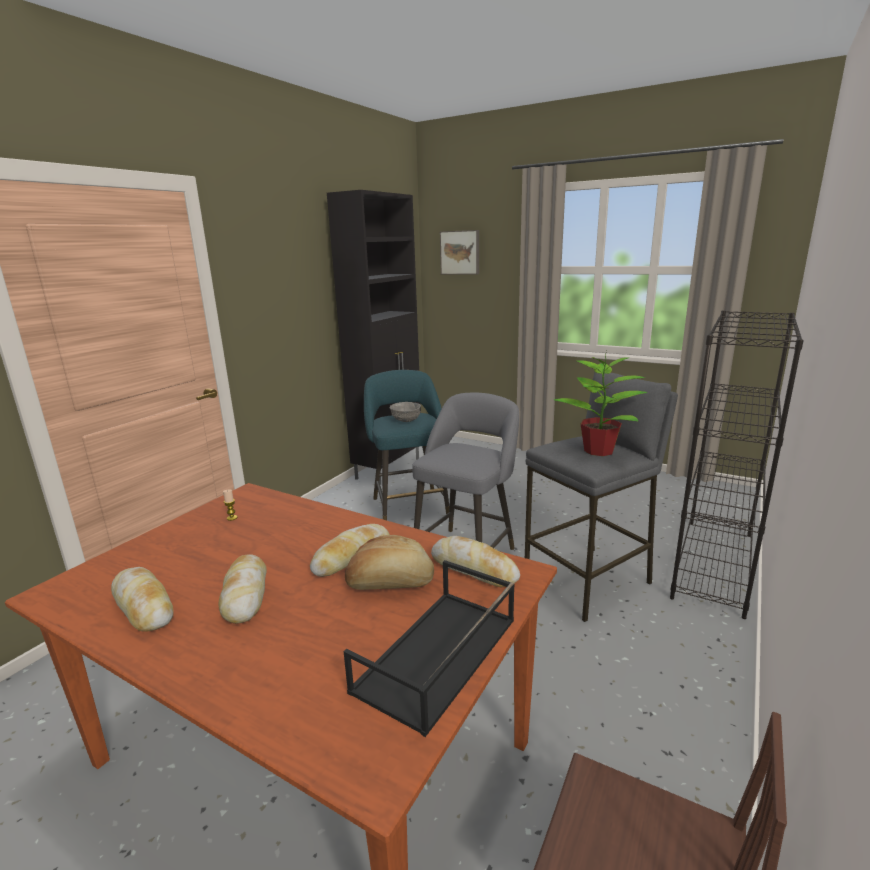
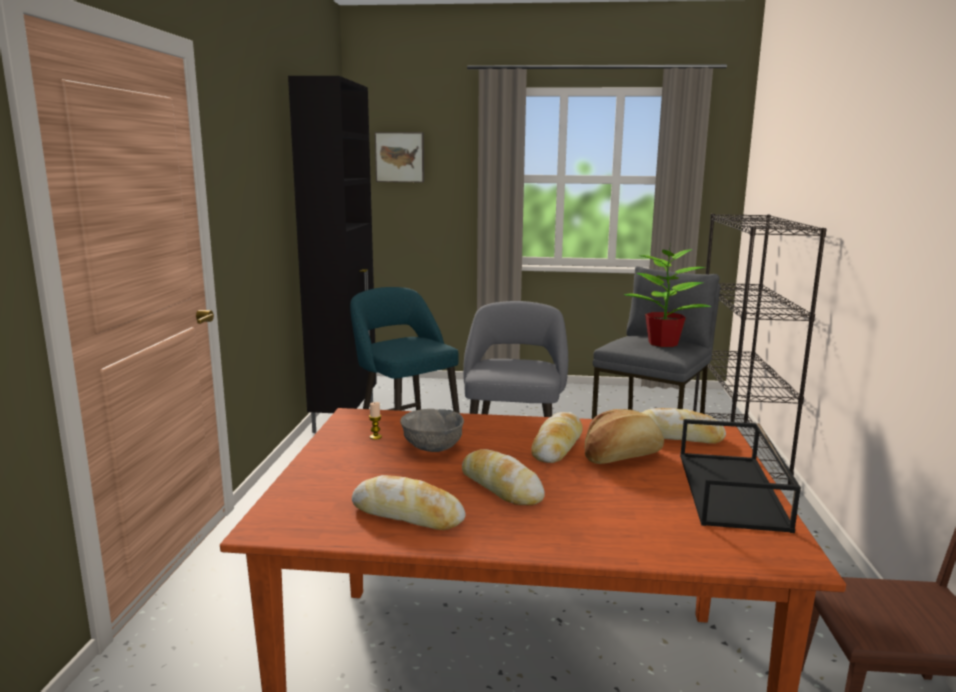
camera: 25 degrees left, 5 degrees down
(406, 420) = (408, 343): grey bowl -> grey bowl (432, 447)

